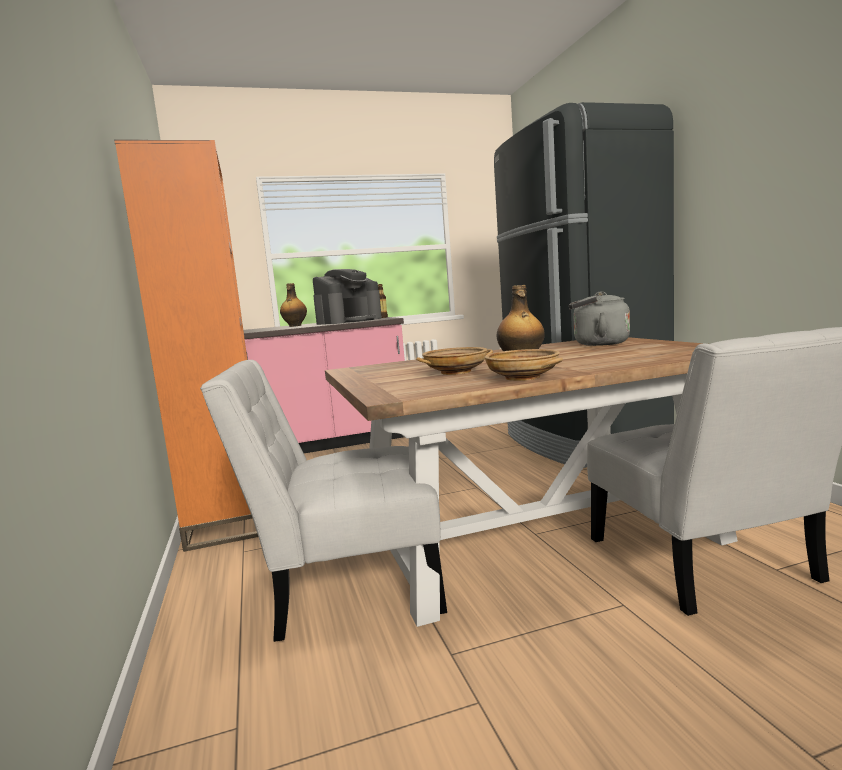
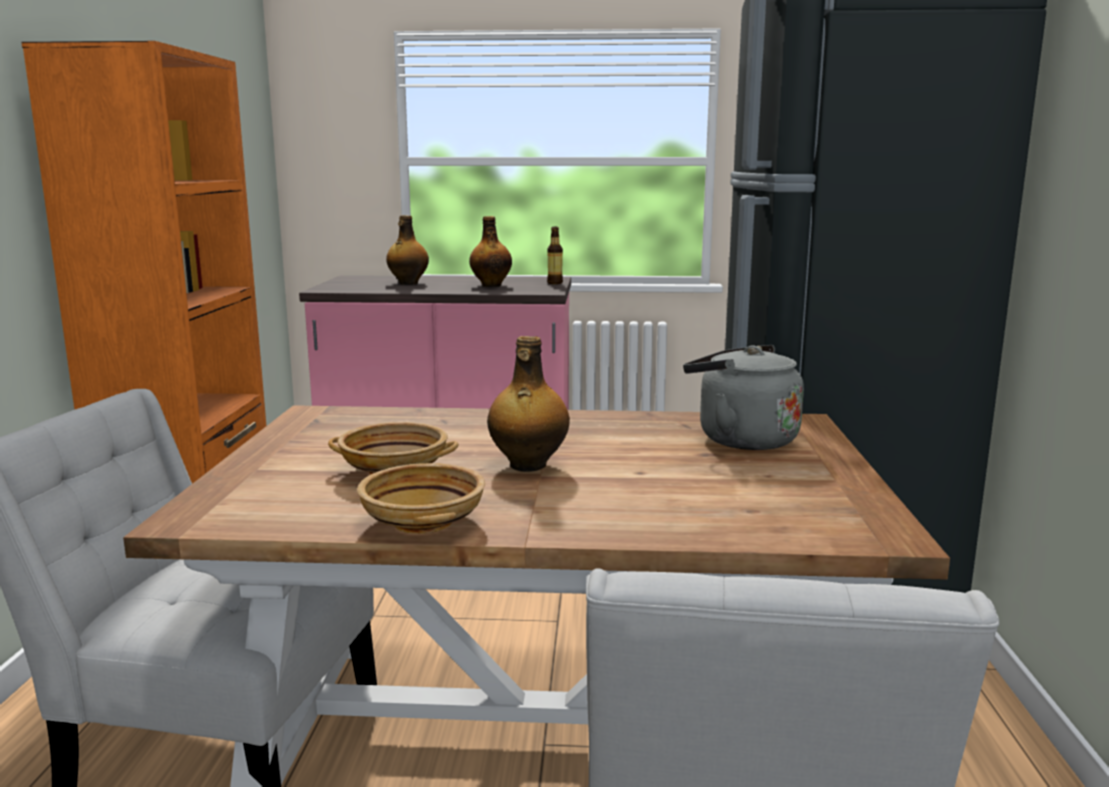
camera: 20 degrees right, 5 degrees up
(349, 321) = (491, 285): coffee machine -> bottle

